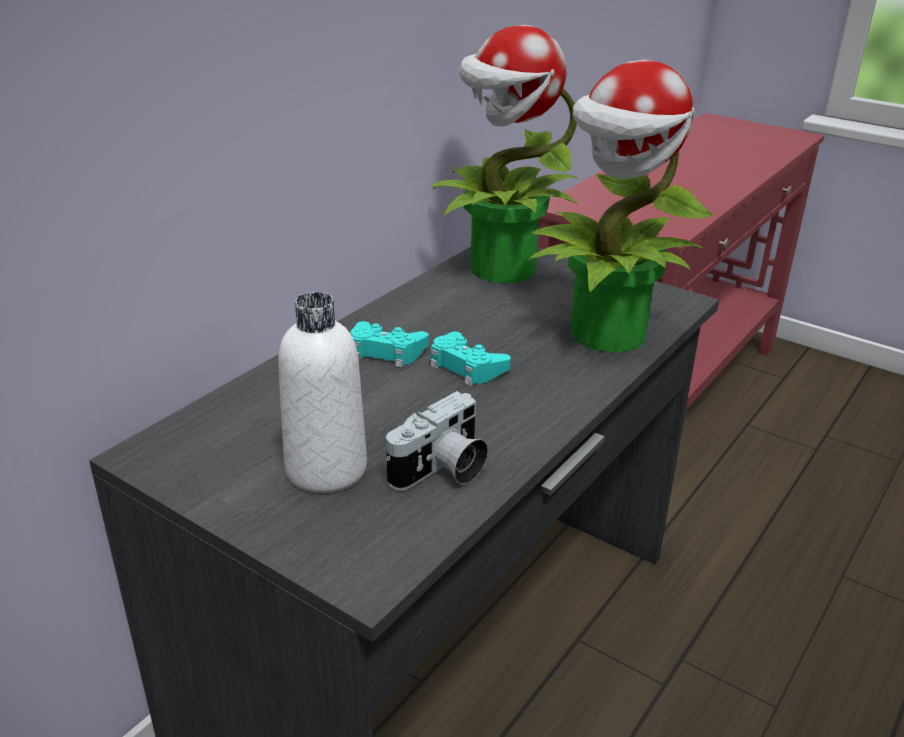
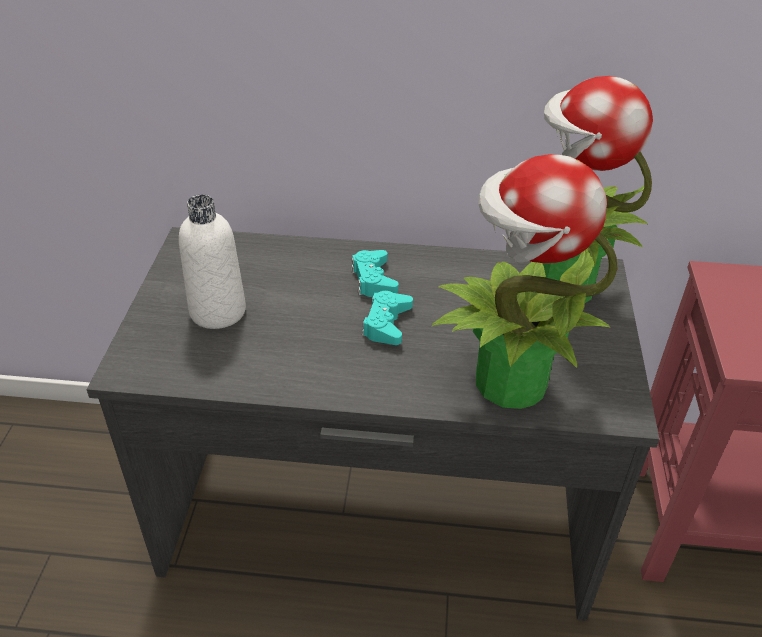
camera: 60 degrees right, 10 degrees up
(442, 471) = (248, 360): camera -> none

